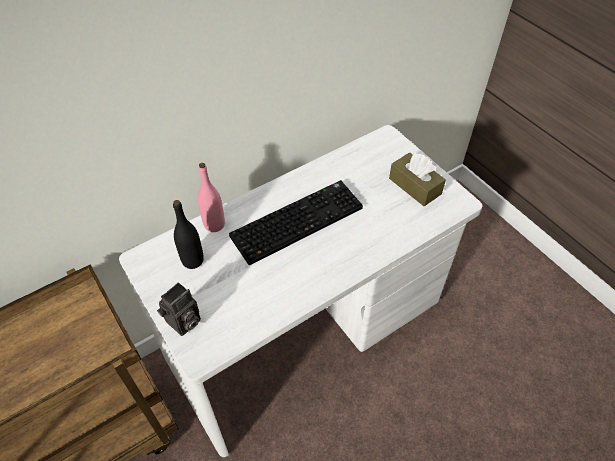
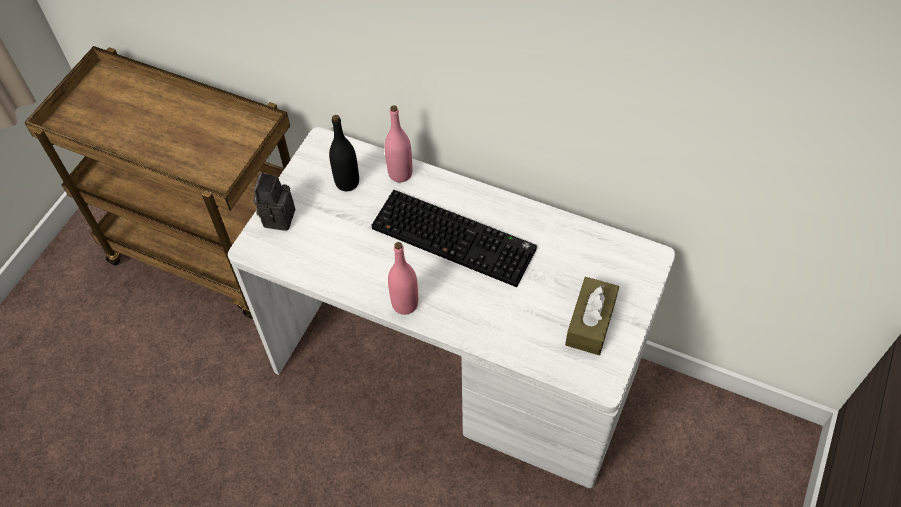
camera: 60 degrees right, 5 degrees up
(183, 323) = (277, 216): camera -> camera turned 90 degrees clockwise
(331, 276) = (405, 304): none -> pink bottle

